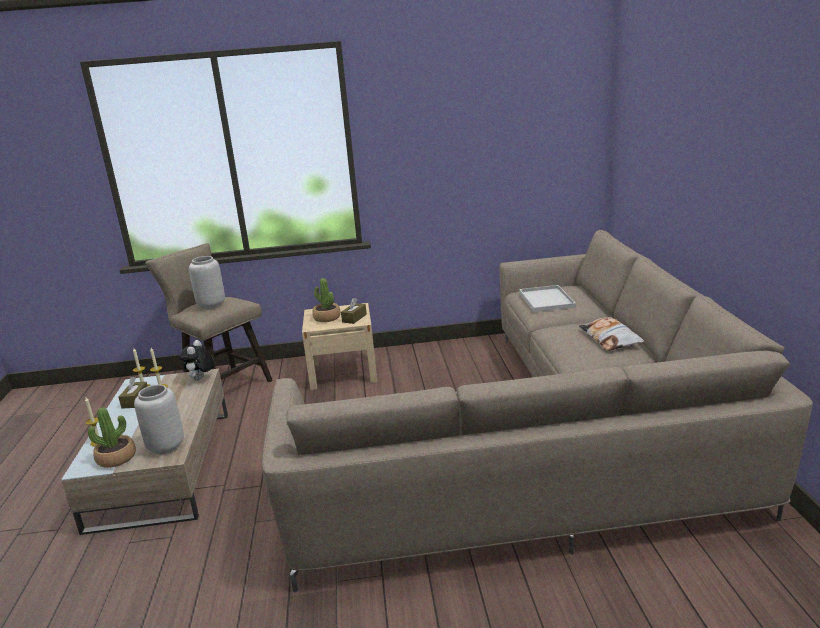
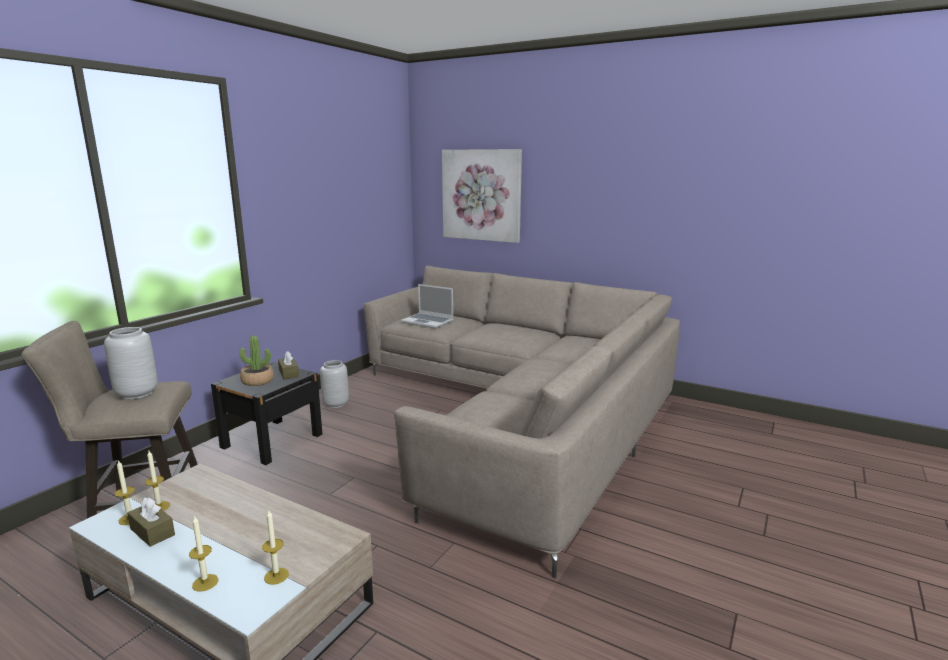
camera: 55 degrees left, 5 degrees down
(116, 458) = (276, 576): potted plant -> candle
(167, 446) = (314, 535): grey vase -> grey vase (336, 404)
(201, 379) = (202, 478): plush toy -> none
(343, 372) = (272, 441): beige nightstand -> black nightstand
(547, 300) = (428, 322): white tray -> laptop
(610, 338) = (514, 330): pillow -> none
(656, 148) = (481, 195): none -> picture

